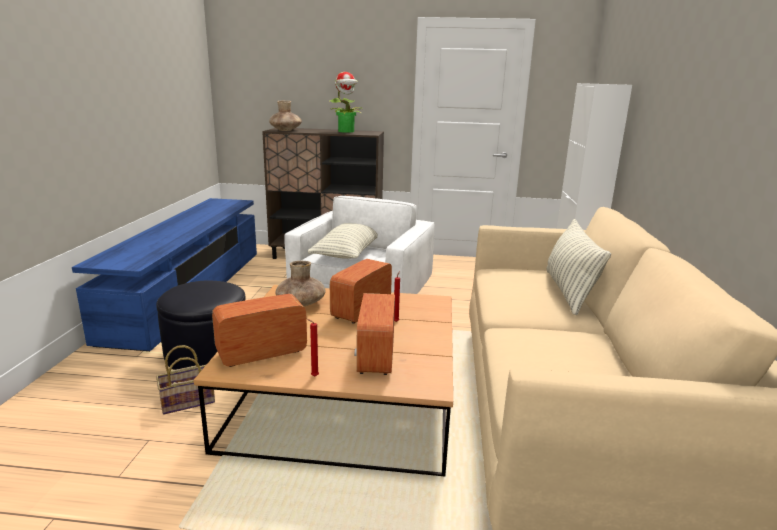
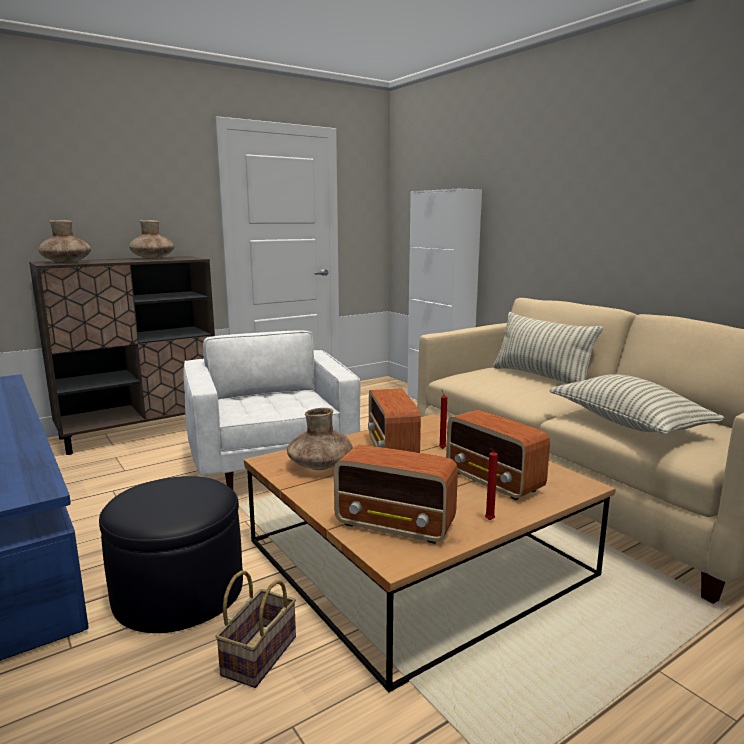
camera: 40 degrees left, 5 degrees down
(261, 353) = (396, 526): radio -> radio turned 90 degrees counterclockwise
(346, 131) = (153, 258): potted plant -> brown vase
(347, 253) = (262, 405): pillow -> pillow (628, 423)

